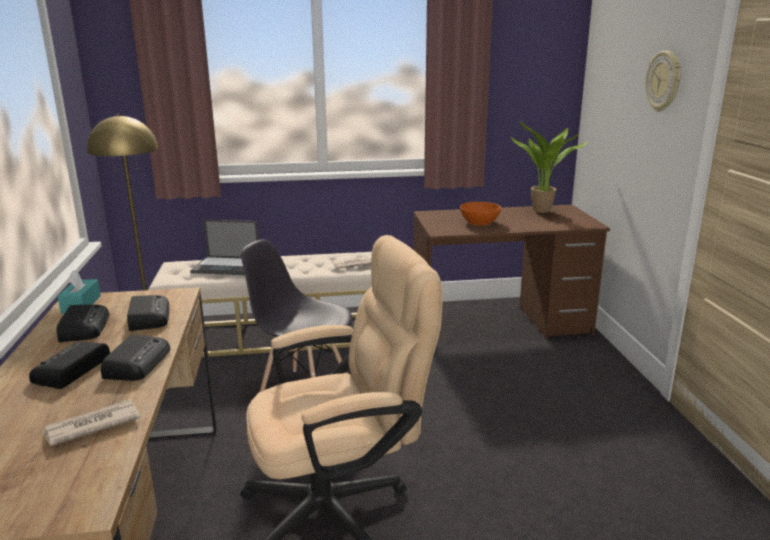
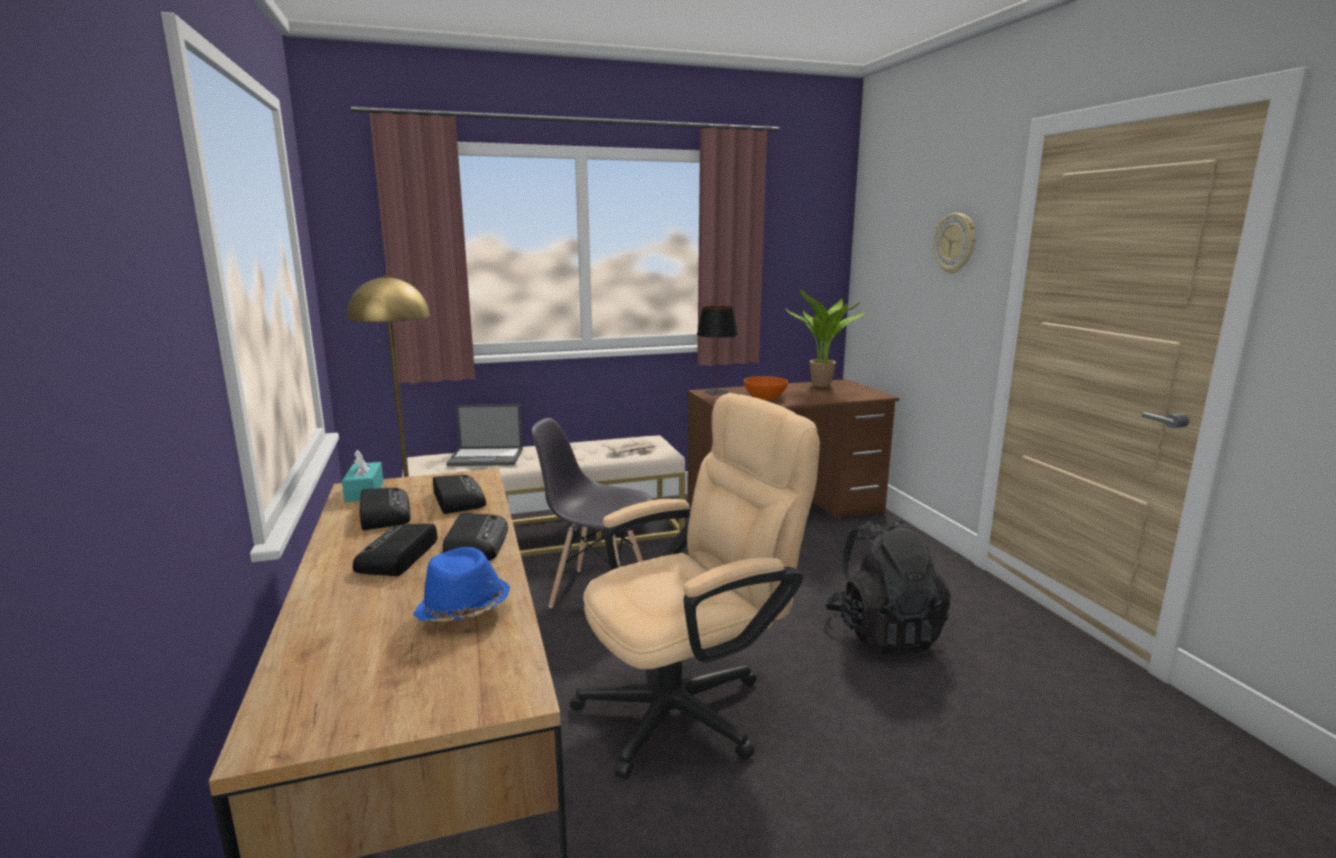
camera: 10 degrees left, 5 degrees down
(91, 425) = (463, 610): newspaper -> blue hat
(437, 214) = (715, 392): none -> black table lamp
(542, 455) = (883, 633): none -> black backpack

